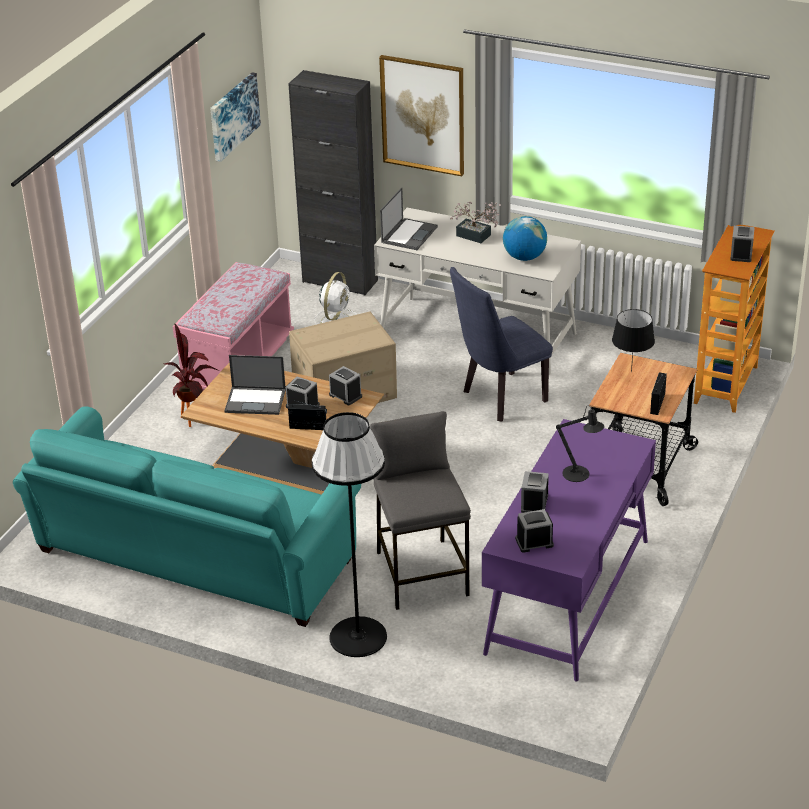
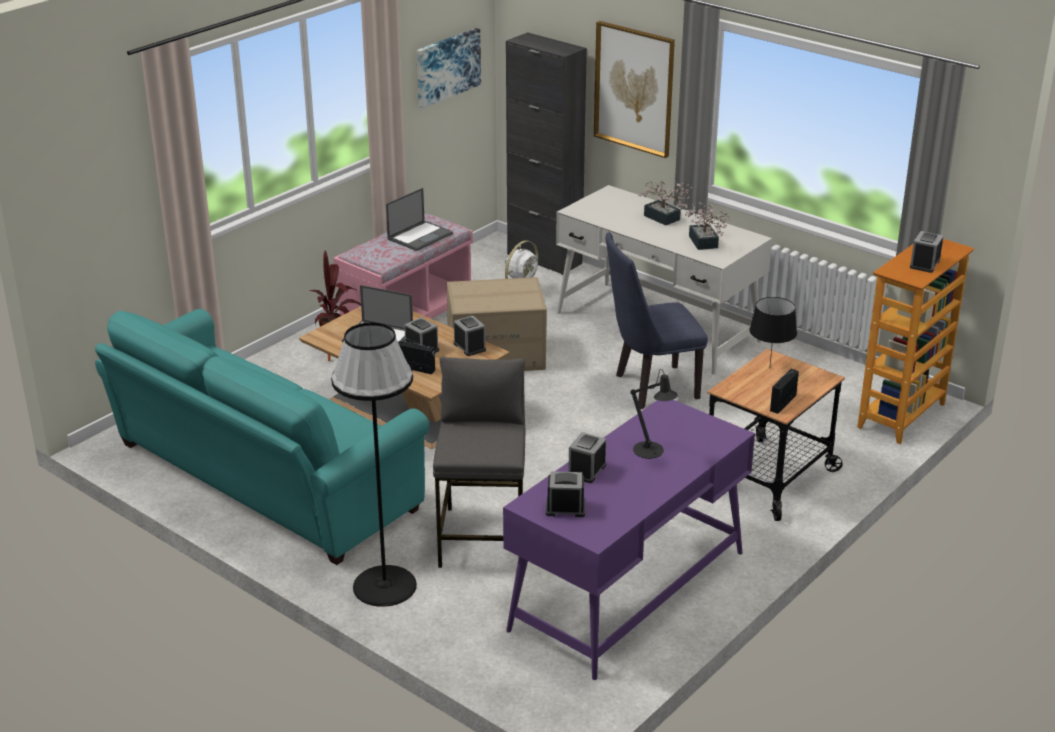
camera: 15 degrees right, 5 degrees down
(409, 234) = (597, 207): laptop -> laptop (420, 236)
(524, 257) = (704, 244): globe -> potted plant

